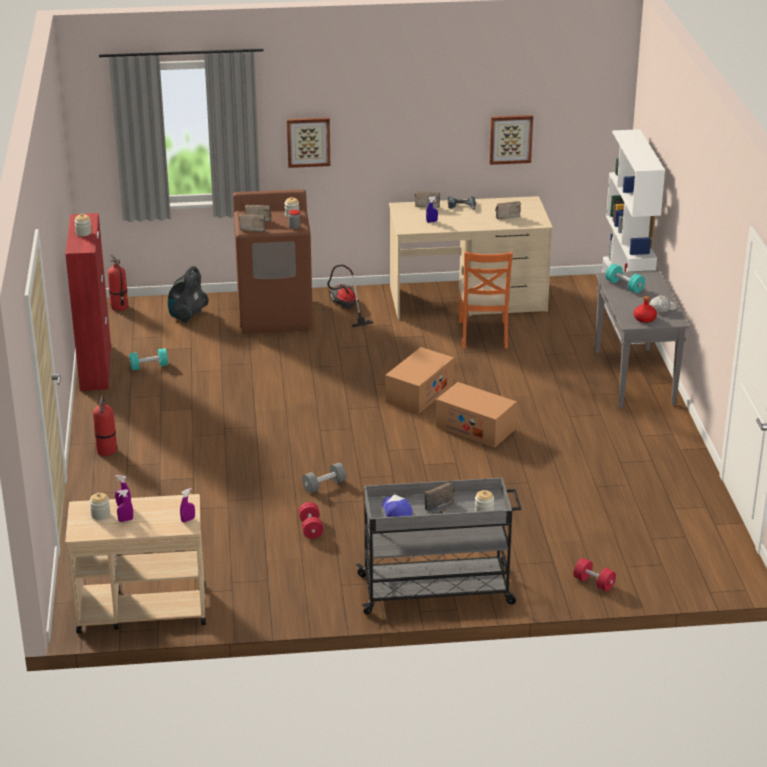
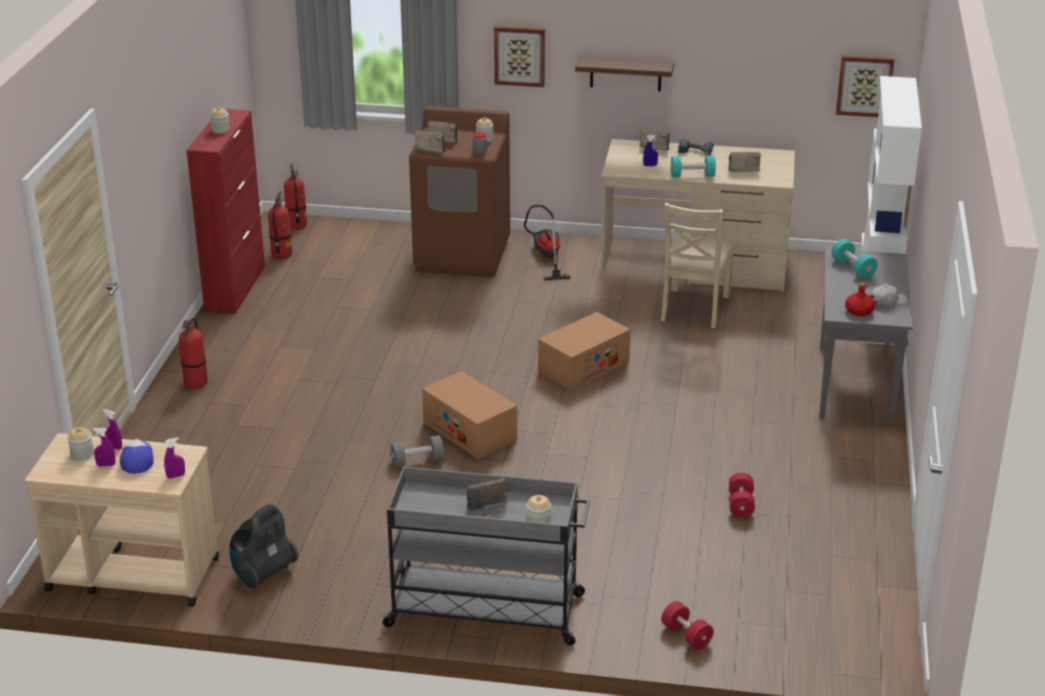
camera: 15 degrees right, 0 degrees up
(120, 334) = (281, 254): none -> fire extinguisher
(149, 366) = (293, 295): turquoise dumbbell -> turquoise dumbbell (692, 175)
(187, 315) = (365, 244): vacuum cleaner -> vacuum cleaner (262, 574)
(311, 528) = (375, 509): red dumbbell -> red dumbbell (741, 504)
(396, 511) = (431, 505): cap -> cap (137, 460)
(398, 147) = (625, 73): none -> brown shelf
(475, 428) = (630, 418): cardboard box -> cardboard box (470, 431)
(483, 334) = (694, 308): orange chair -> beige chair
(510, 139) = (763, 76): picture -> picture (864, 85)

